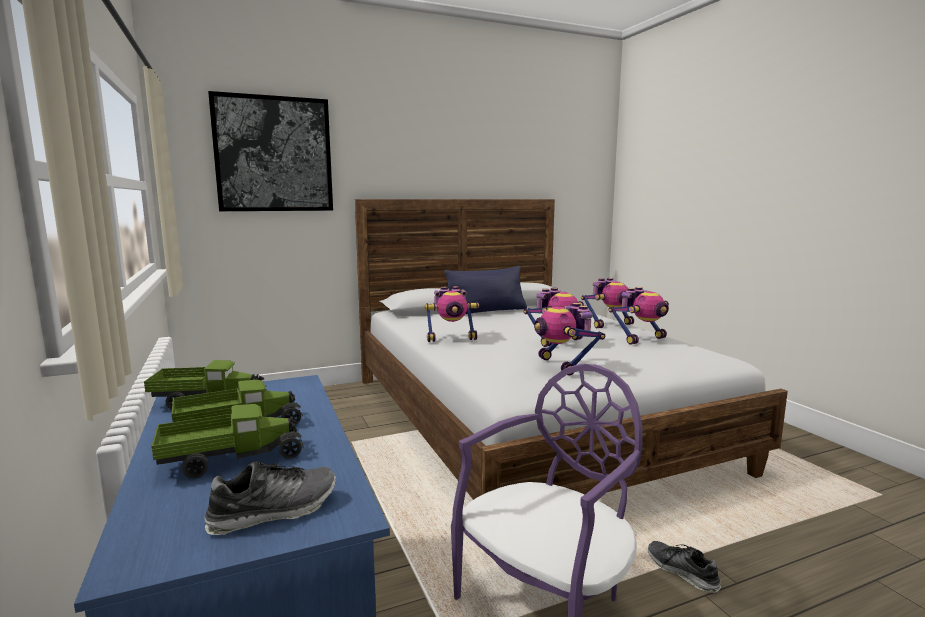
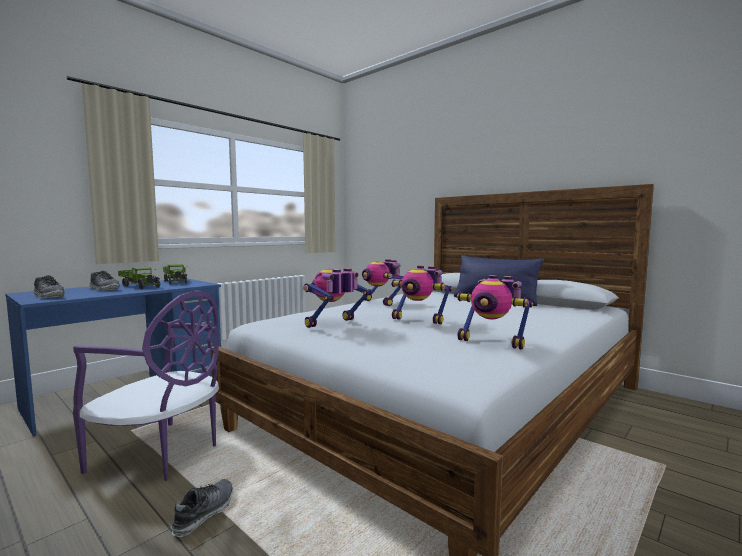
camera: 65 degrees right, 5 degrees down
(231, 459) = (104, 289): toy truck -> shoe
(274, 154) = (394, 171): picture -> none
(610, 324) = (537, 330): toy robot -> none

